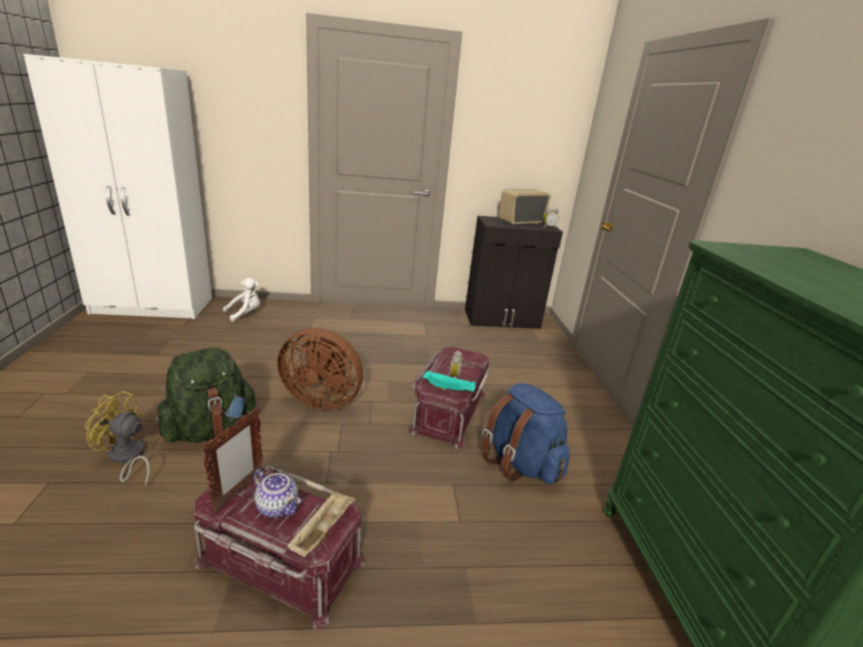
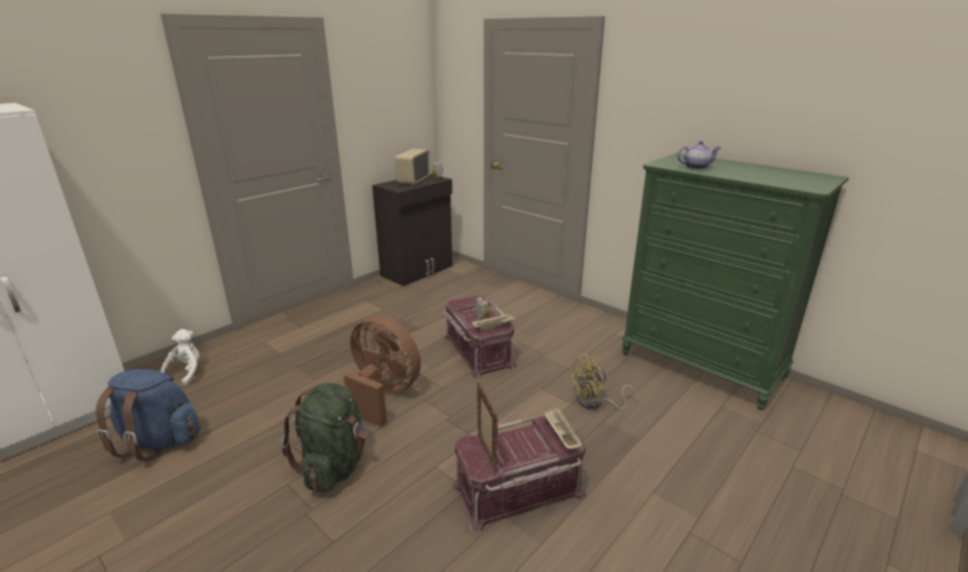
camera: 40 degrees left, 0 degrees up
(127, 458) = (304, 528): yellow fan -> yellow fan (596, 403)
(278, 507) = (517, 445): teapot -> teapot (696, 167)
(322, 399) = (383, 394): brown fan -> brown fan turned 120 degrees counterclockwise
(449, 389) = (494, 327): turquoise tray -> beige tray
(520, 463) = (556, 355): blue backpack -> blue backpack (159, 442)

